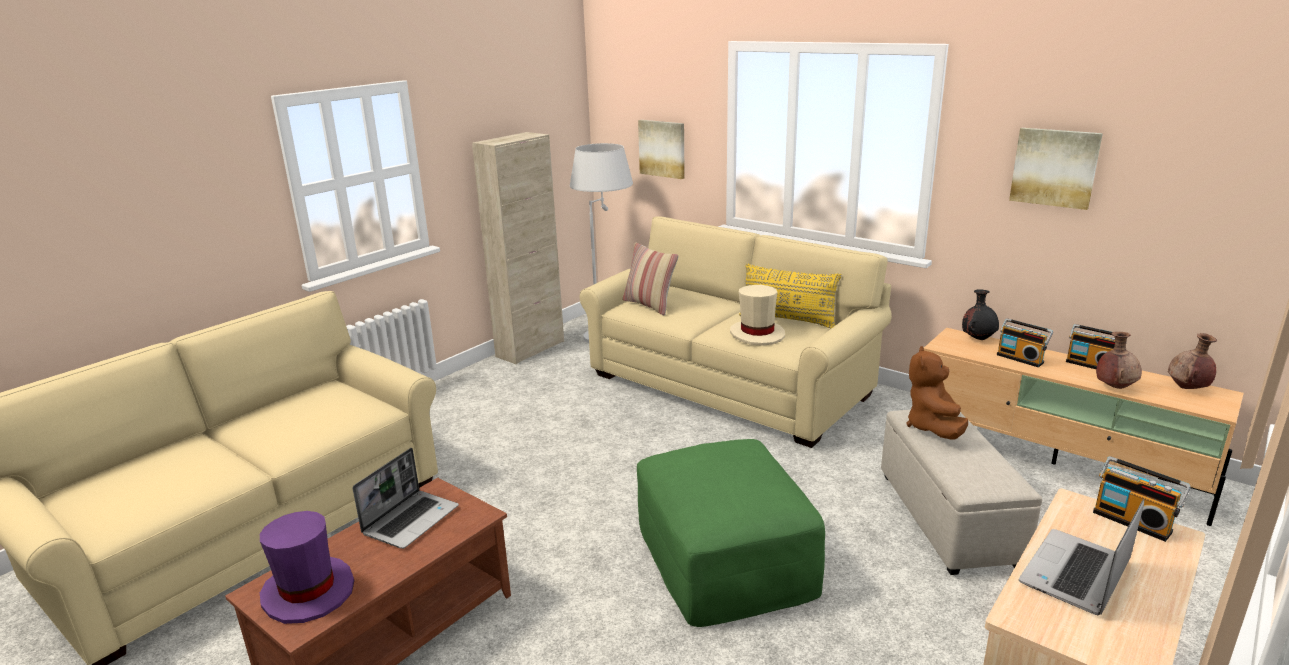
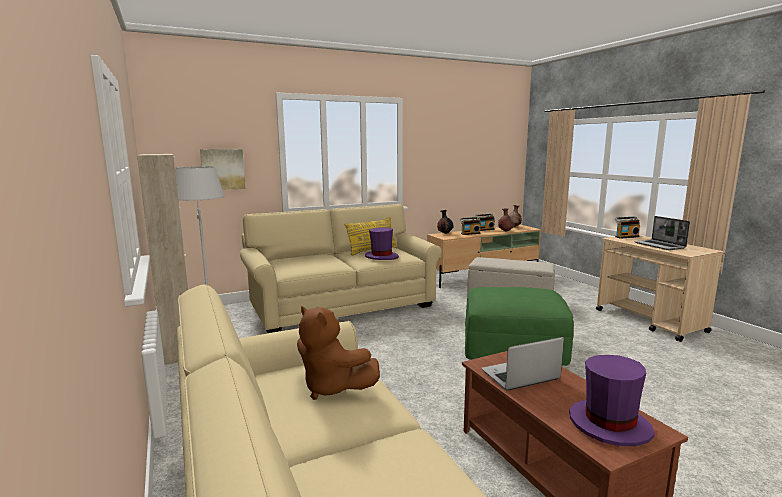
camera: 65 degrees left, 10 degrees down
(411, 520) = (519, 376): laptop -> laptop turned 75 degrees counterclockwise
(649, 305) = (297, 267): pillow -> none
(757, 334) = (381, 257): beige hat -> purple hat
(933, 427) = (493, 261): brown plush toy -> brown plush toy (332, 387)
(1054, 167) = (449, 152): picture -> none

